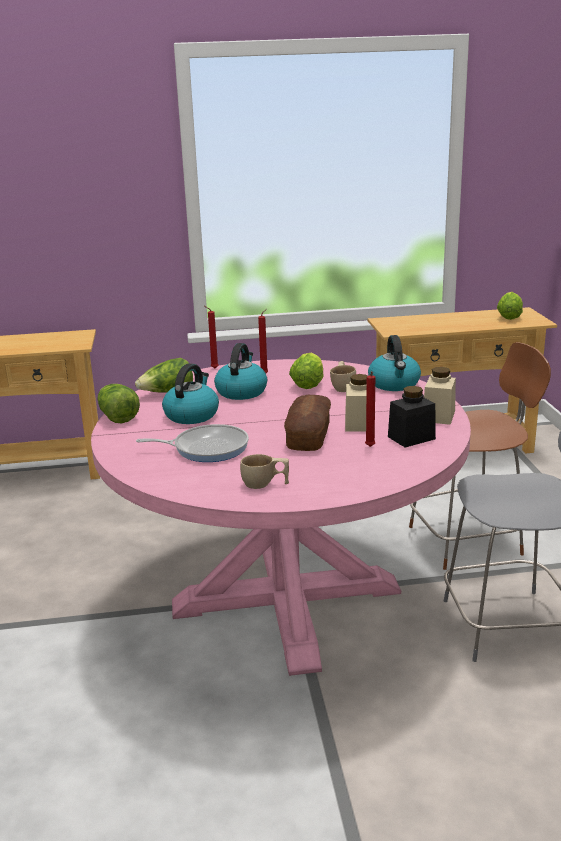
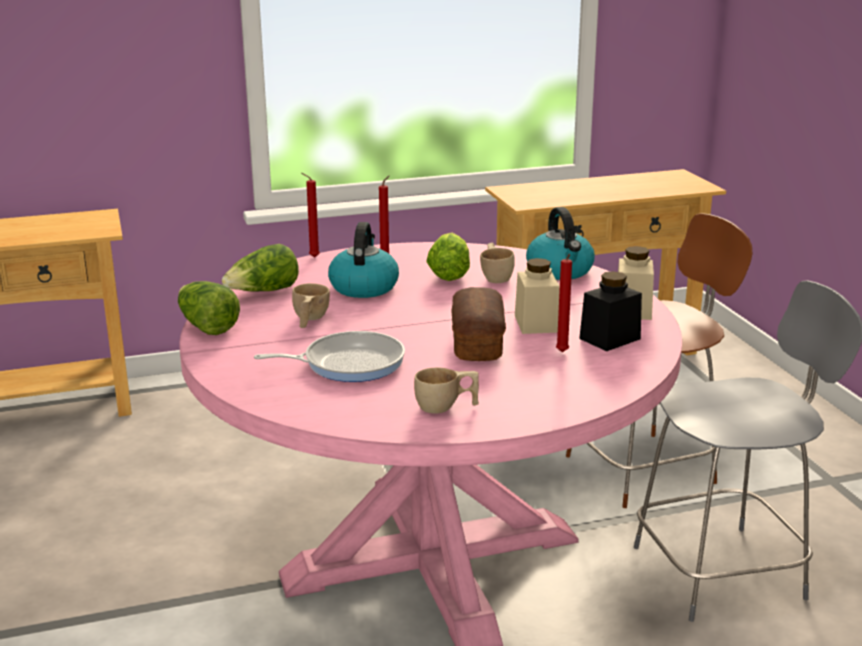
camera: 10 degrees left, 0 degrees up
(192, 415) = (309, 320): kettle -> beige cup
(509, 316) = (664, 181): lettuce -> none

